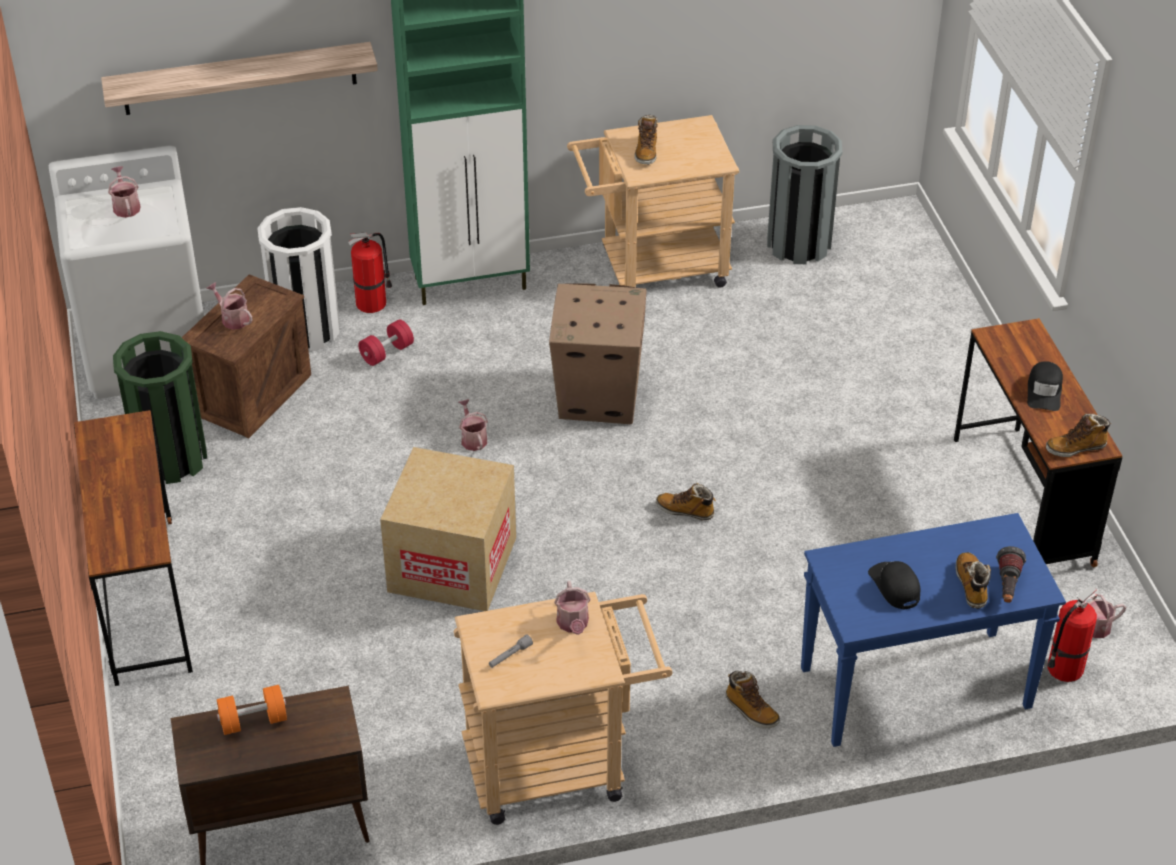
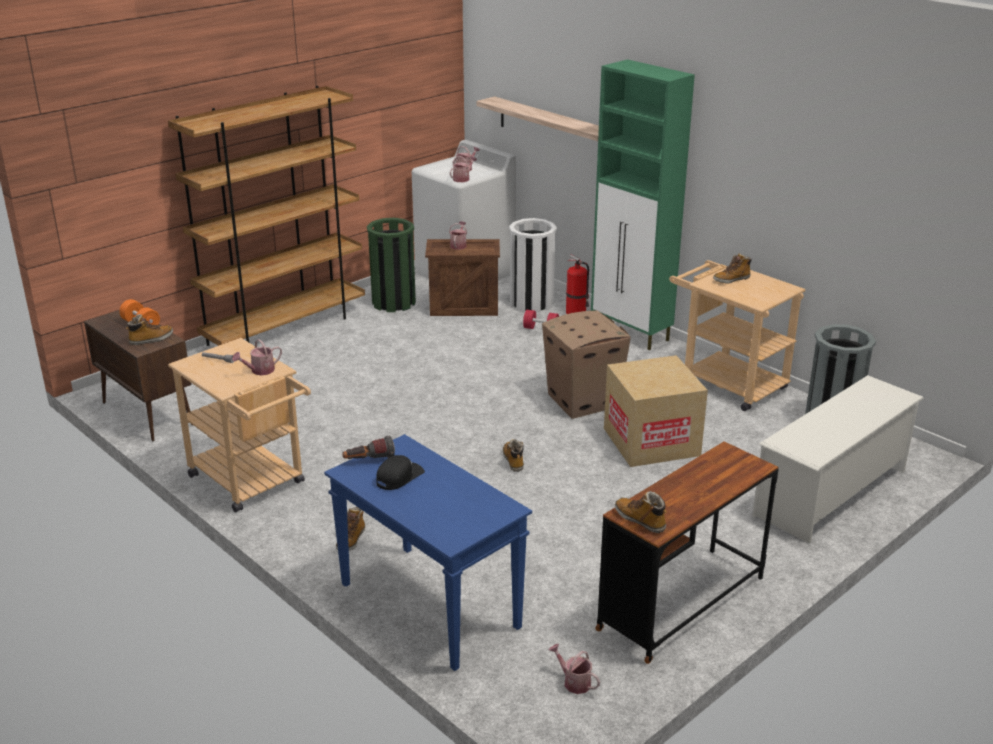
camera: 60 degrees right, 15 degrees down
(144, 600) = (285, 328): brown desk -> brown bookcase
(452, 564) = (389, 399): cardboard box -> cardboard box (651, 442)
(472, 438) = (499, 374): watering can -> watering can (463, 179)
(915, 310) = (831, 493): none -> white shoe rack
(971, 585) = (429, 509): boot -> boot (151, 340)
(1007, 587) = (441, 525): flashlight -> flashlight (369, 461)
(1044, 391) = (691, 489): black cap -> none
(1064, 669) = (513, 678): fire extinguisher -> none

